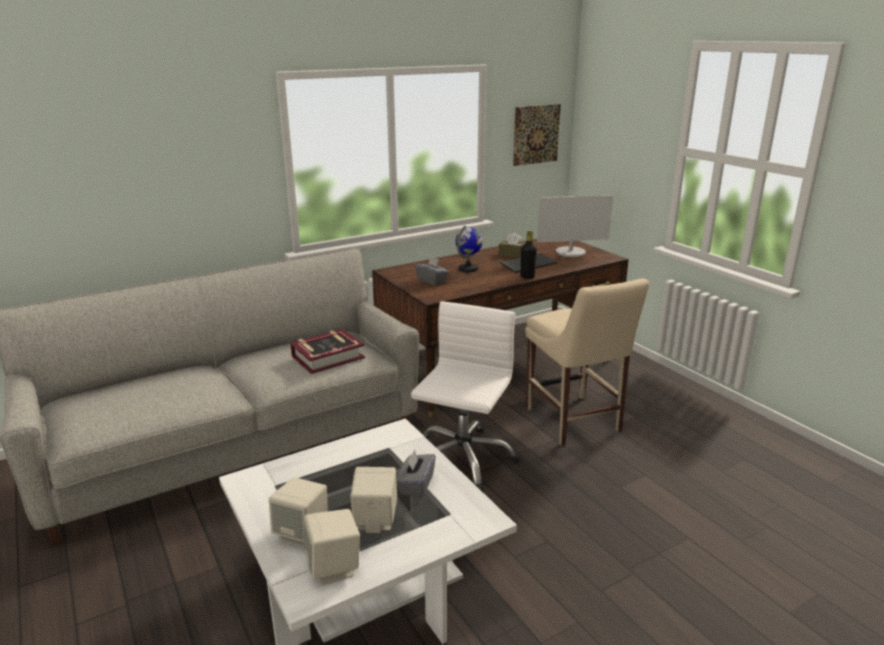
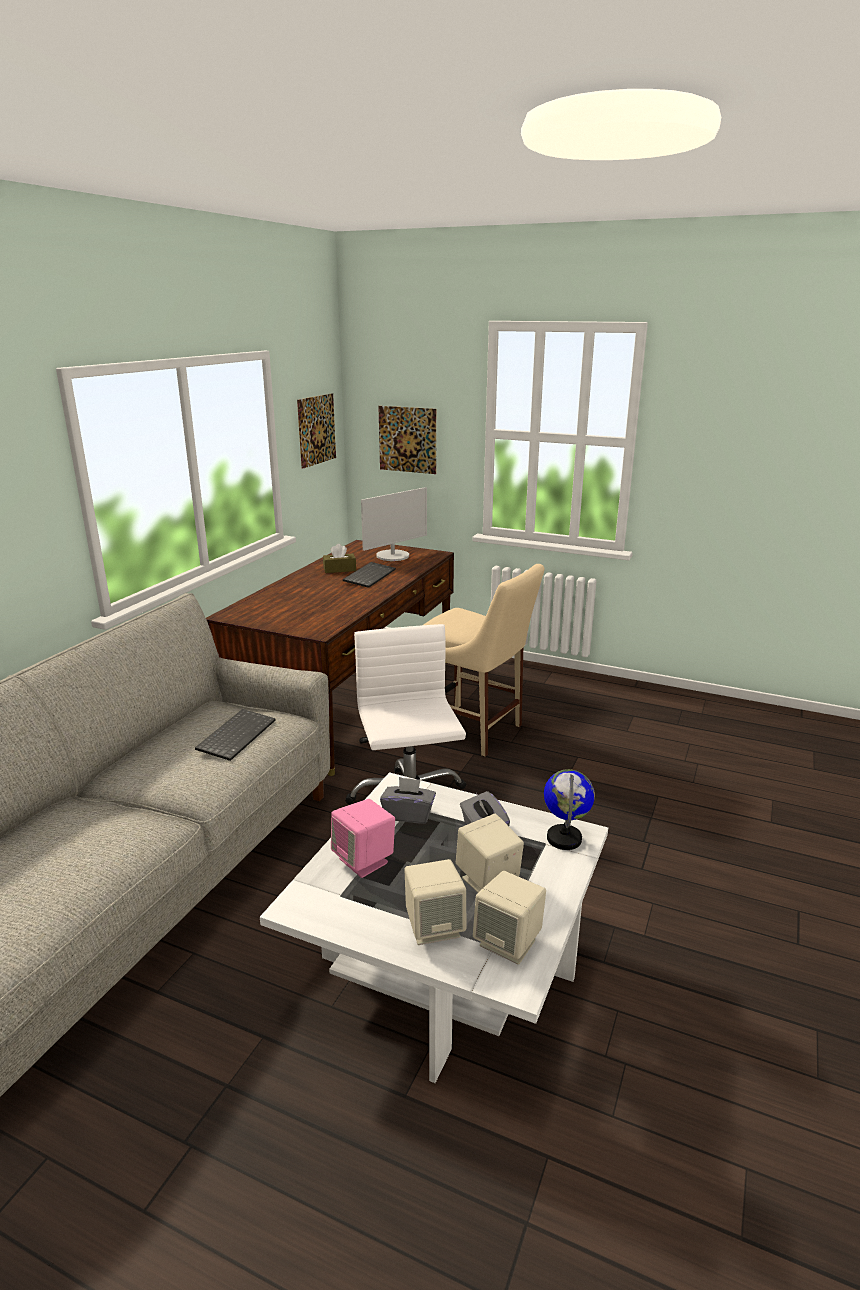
camera: 35 degrees left, 0 degrees up
(315, 470) = (364, 860): none -> pink speaker
(327, 357) = (236, 735): book -> keyboard
(432, 281) = (294, 615): grey tissue box -> grey tissue box (408, 814)
(468, 269) = (315, 594): globe -> globe (564, 838)
(527, 277) = (386, 589): black bottle -> none
(616, 150) = (407, 439): none -> picture

